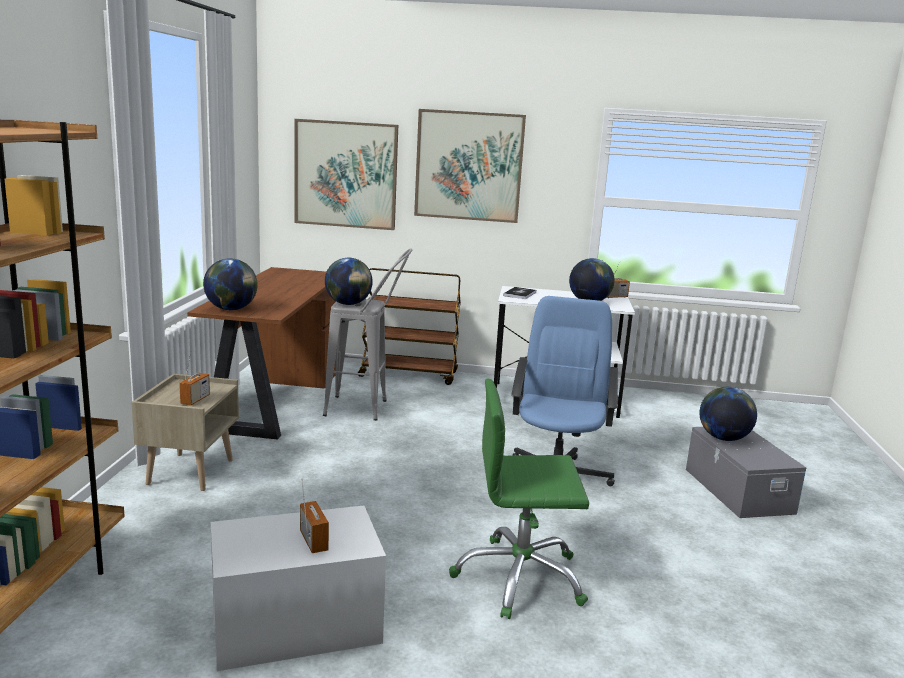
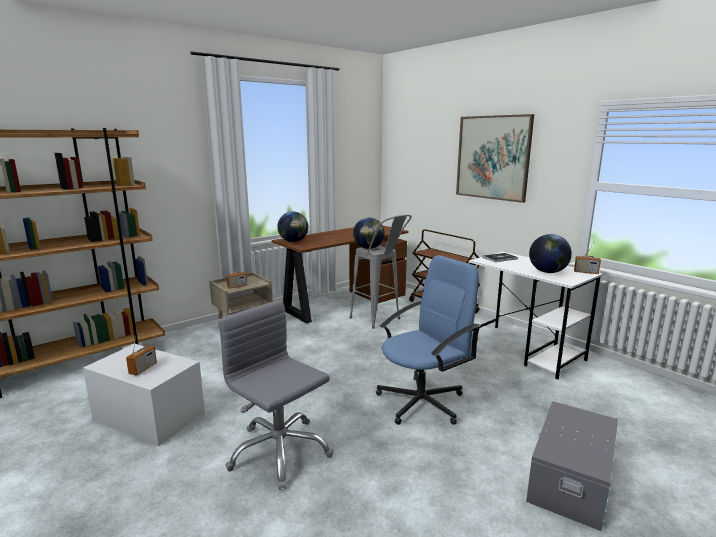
camera: 45 degrees right, 0 degrees up
(345, 174) = (421, 166): picture -> none
(519, 578) = (279, 451): green office chair -> grey office chair
(723, 438) = (564, 421): globe -> none

